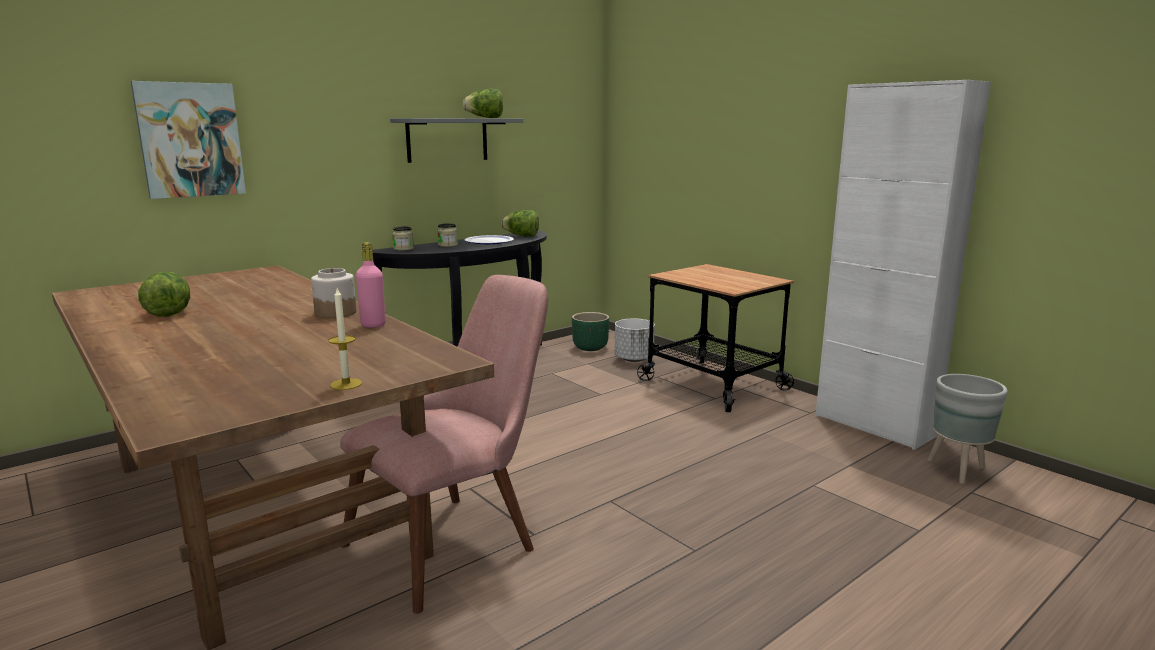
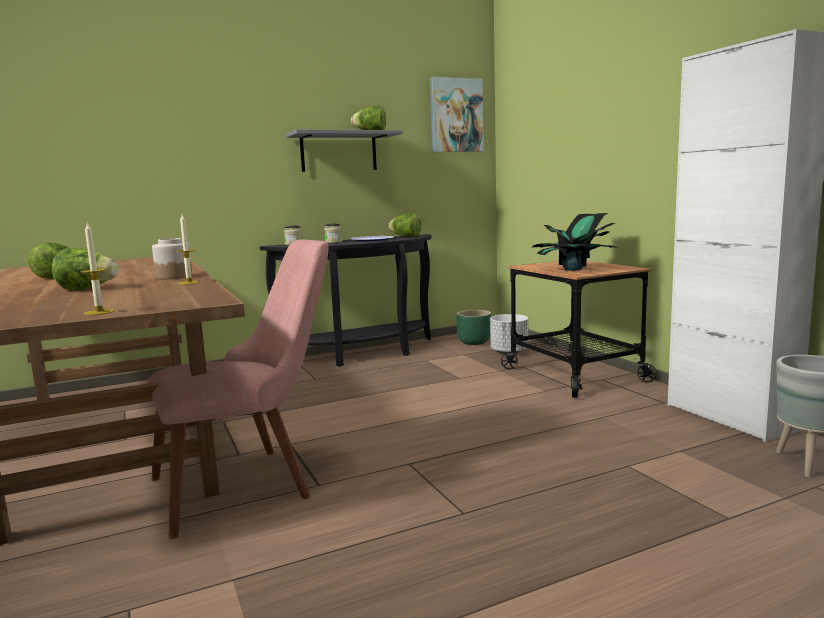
camera: 15 degrees right, 5 degrees down
(190, 140) = (115, 151): picture -> picture (456, 115)
(257, 338) = (87, 289): none -> lettuce
(373, 325) = (189, 282): pink bottle -> candle
(721, 281) = (573, 269): none -> potted plant

